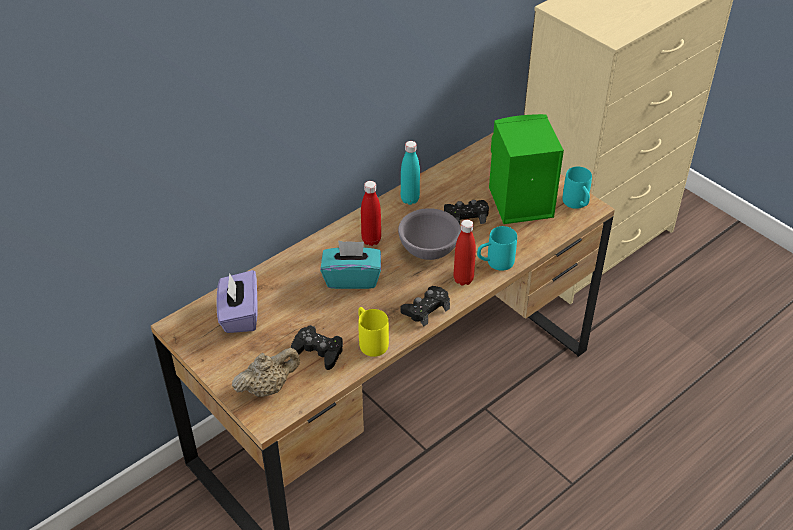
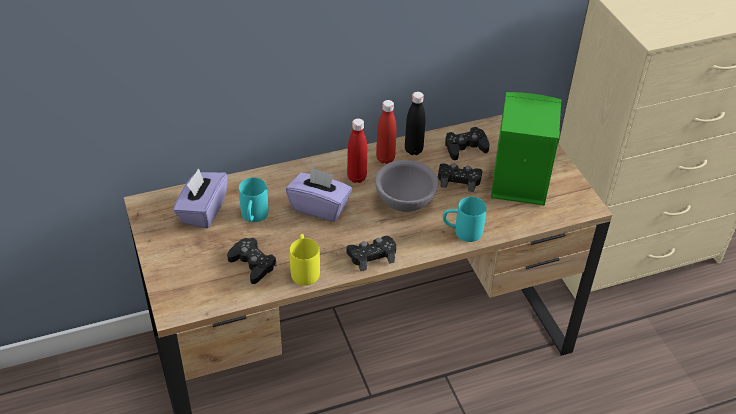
camera: 20 degrees right, 0 degrees up
(268, 387) = (191, 283): beige teapot -> none
(352, 278) = (319, 207): turquoise tissue box -> purple tissue box
(410, 199) = (413, 150): turquoise bottle -> black bottle
(455, 184) = (465, 147): none -> black game controller
(463, 279) = (423, 239): red bottle -> red bottle (385, 159)
(577, 204) = (575, 199): turquoise mug -> turquoise mug (253, 218)

